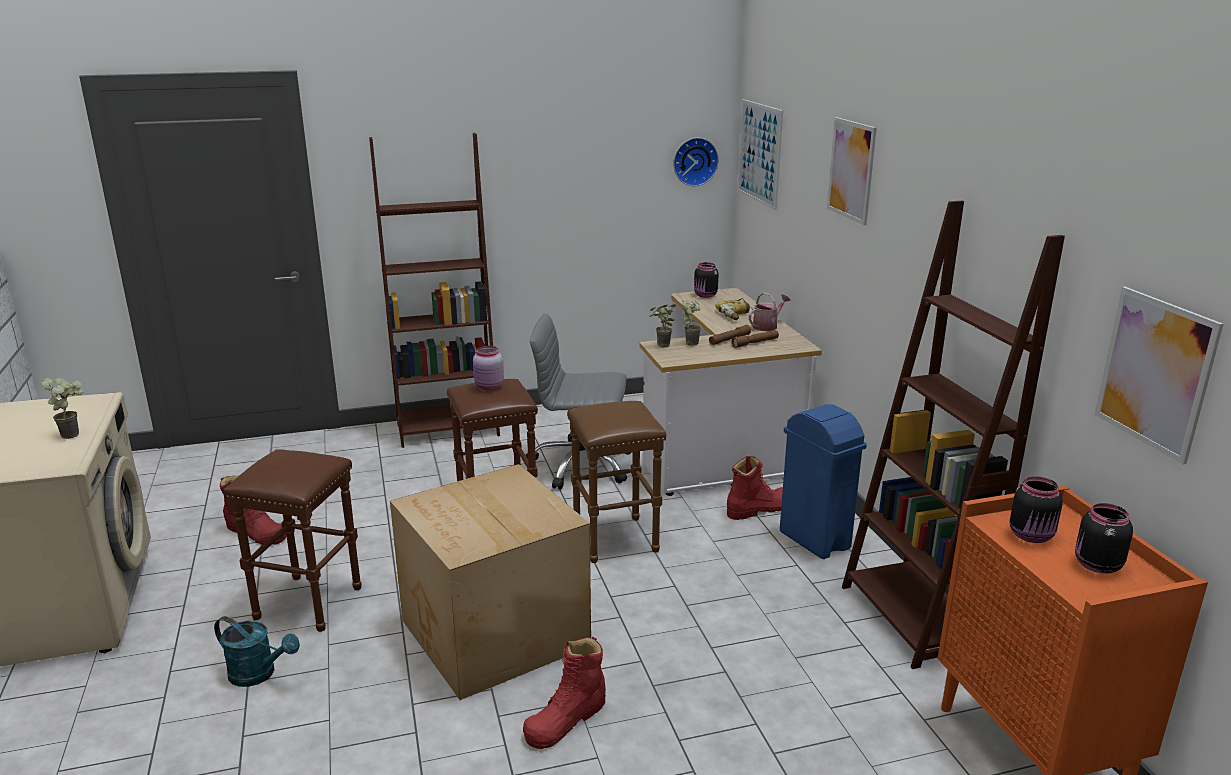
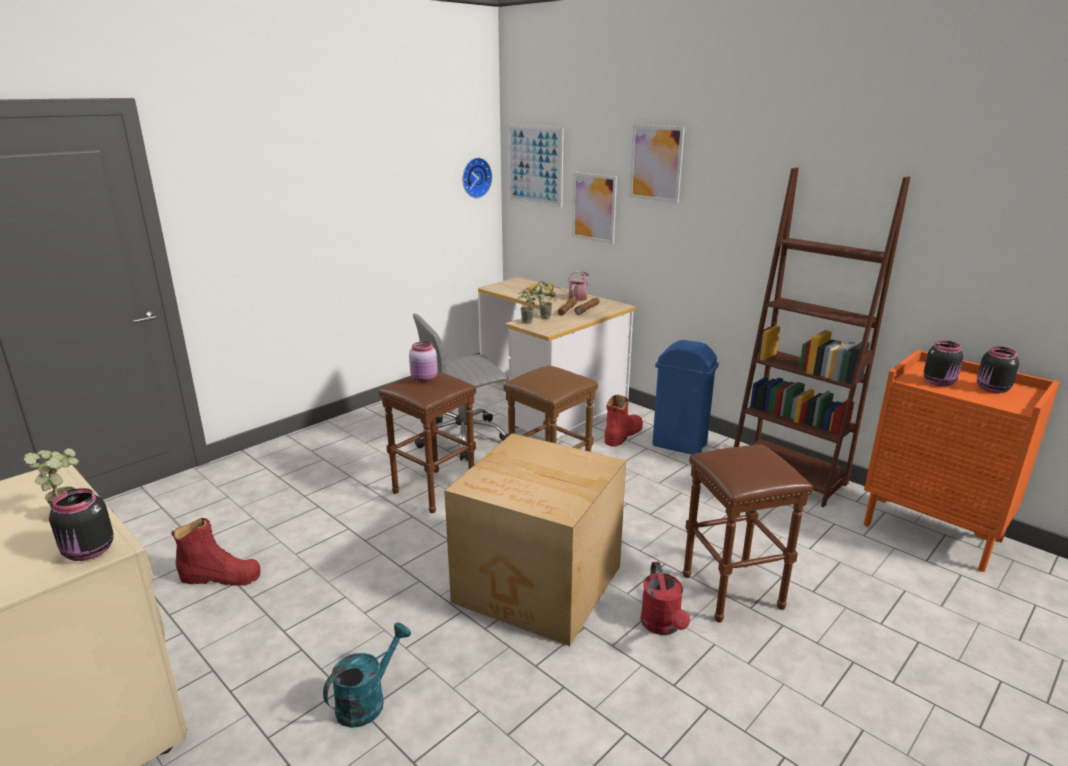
camera: 30 degrees left, 0 degrees up
(259, 674) = (367, 700): turquoise watering can -> turquoise watering can turned 45 degrees counterclockwise
(307, 601) = (344, 618): brown stool -> brown stool (729, 590)
(448, 429) = (318, 438): brown bookcase -> none
(566, 719) = (663, 626): red boot -> red watering can
(705, 295) = (504, 285): black jar -> black jar (89, 552)
(1155, 373) = (999, 256): picture -> picture (594, 207)

